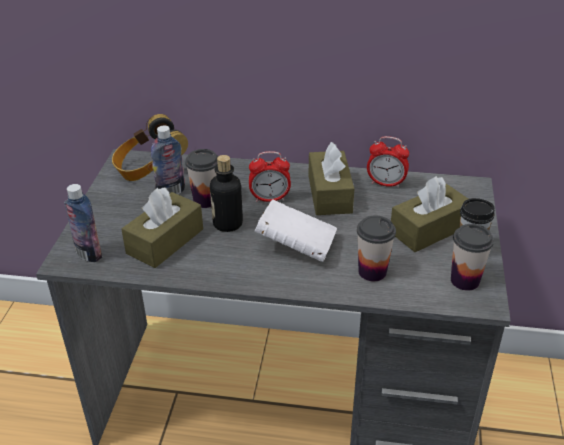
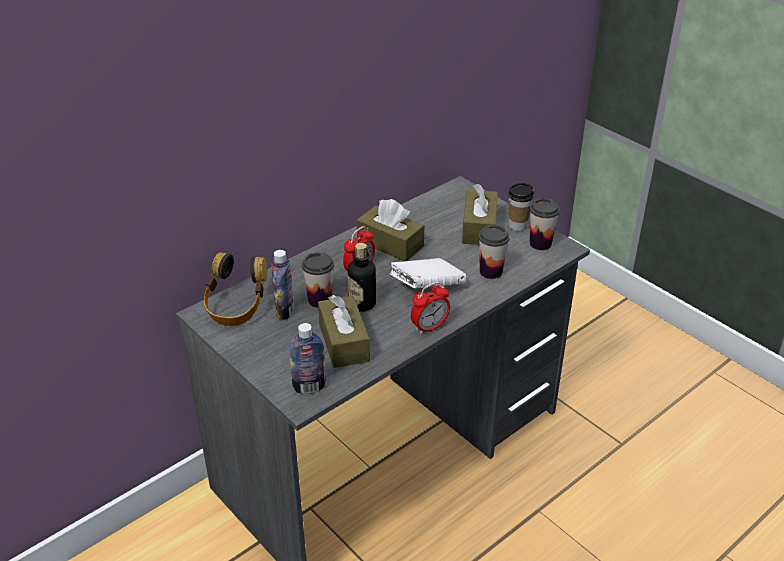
camera: 50 degrees left, 0 degrees up
(386, 183) = (411, 216): alarm clock -> alarm clock (429, 327)

